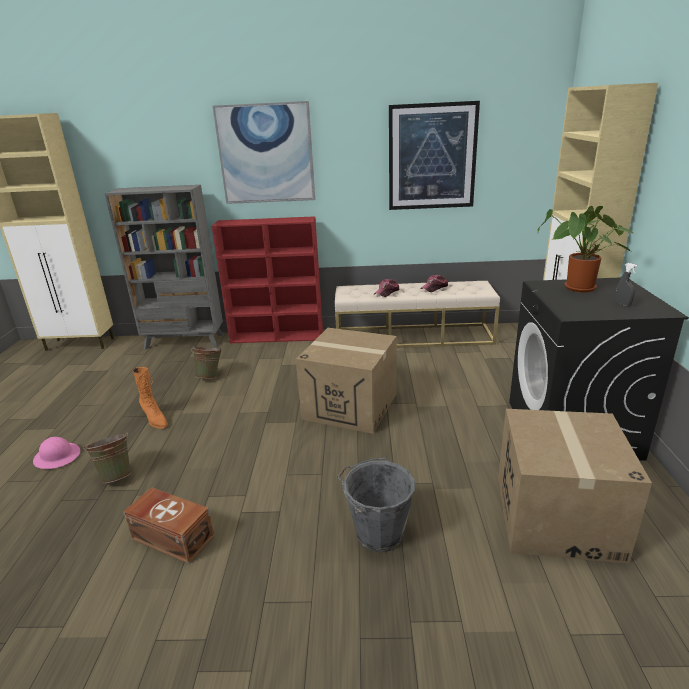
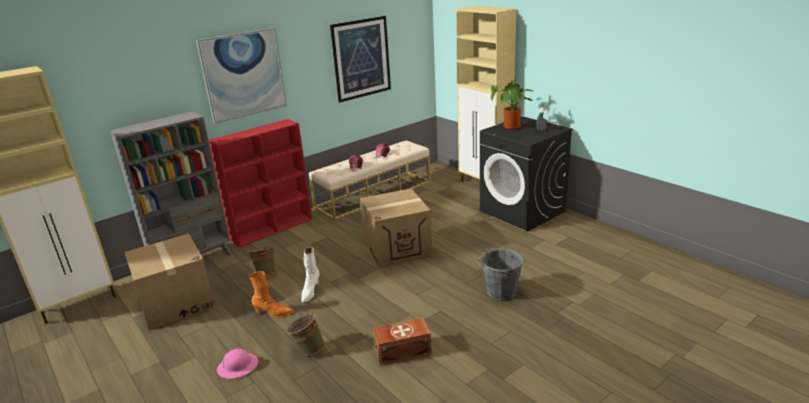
camera: 40 degrees left, 0 degrees up
(209, 414) = (310, 292): none -> white boot
(556, 516) = (559, 249): cardboard box -> cardboard box (176, 302)

